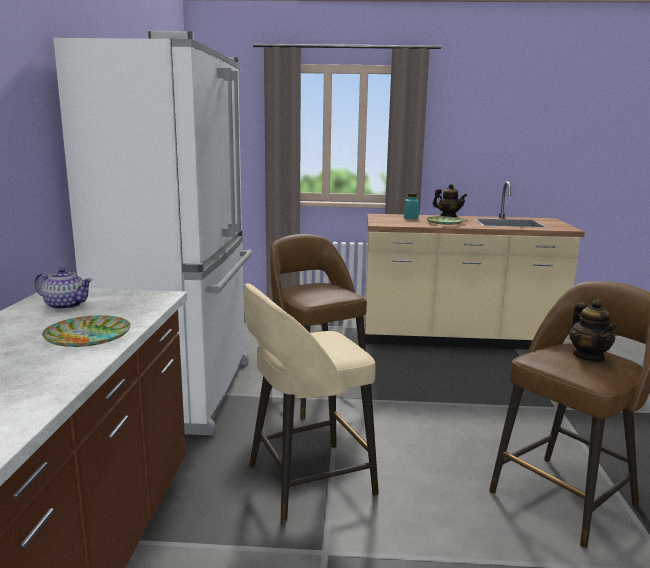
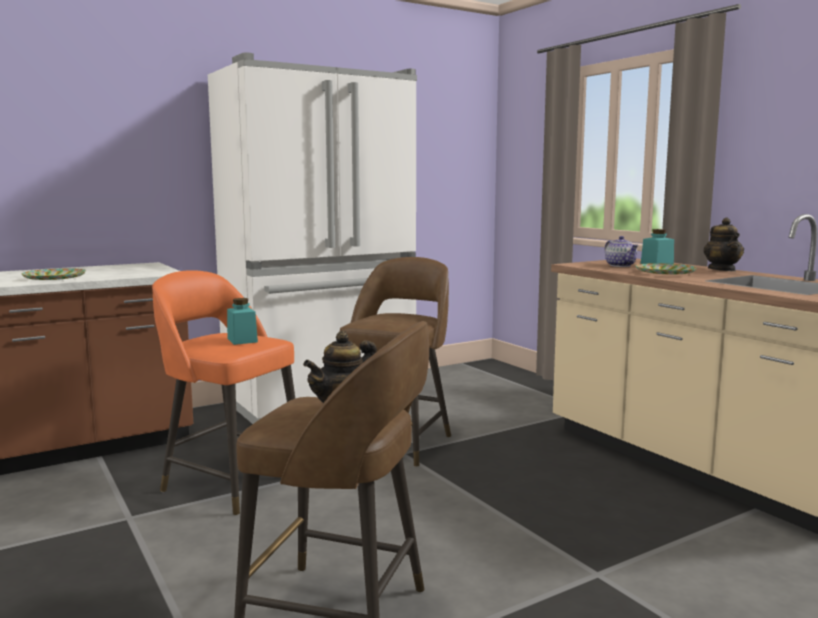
camera: 55 degrees right, 5 degrees down
(65, 305) = (117, 268): teapot -> teapot (620, 265)
(307, 480) = (231, 482): beige stool -> orange stool
(325, 341) = (242, 340): none -> turquoise jar

